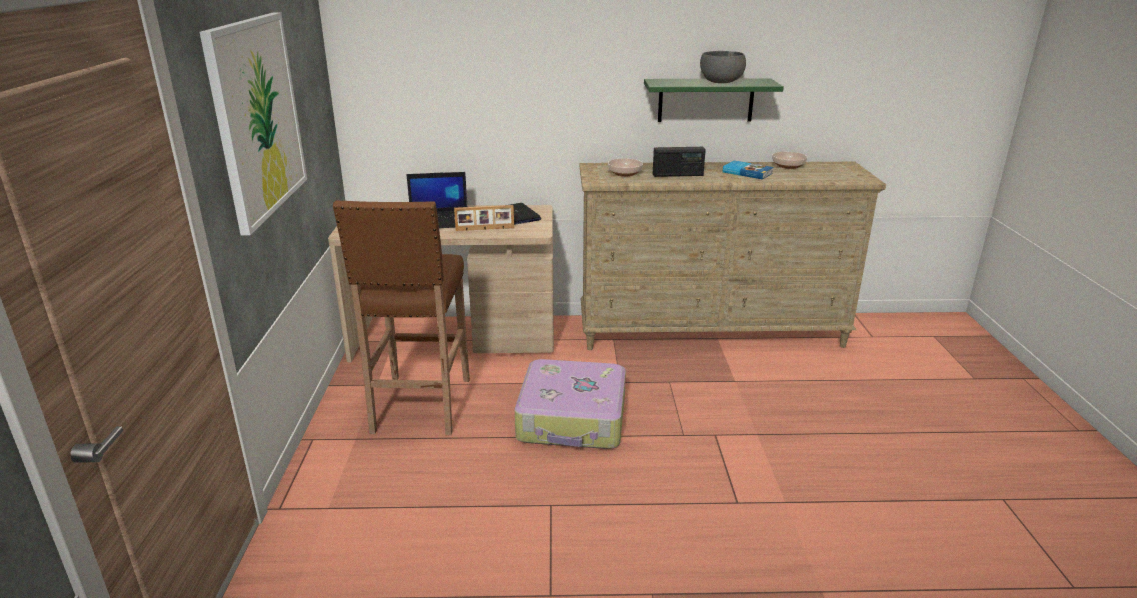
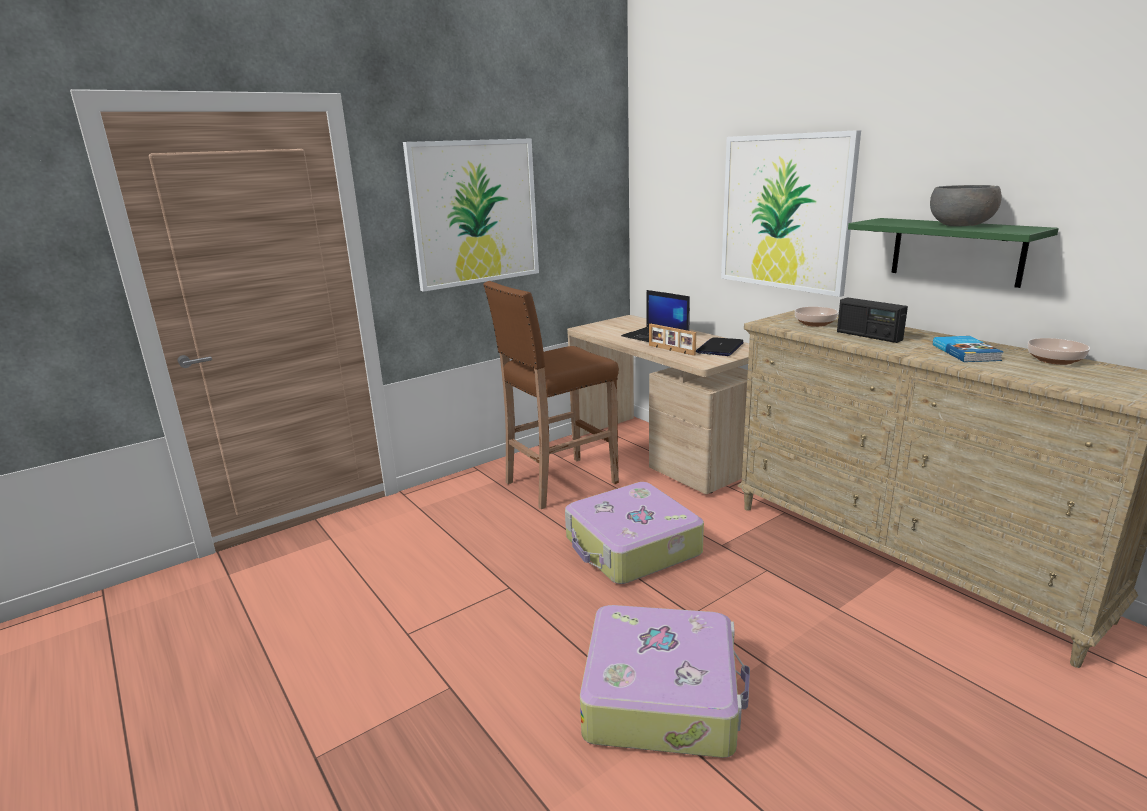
camera: 55 degrees right, 5 degrees down
(550, 79) = (785, 212): none -> picture
(753, 489) = (662, 695): none -> suitcase

